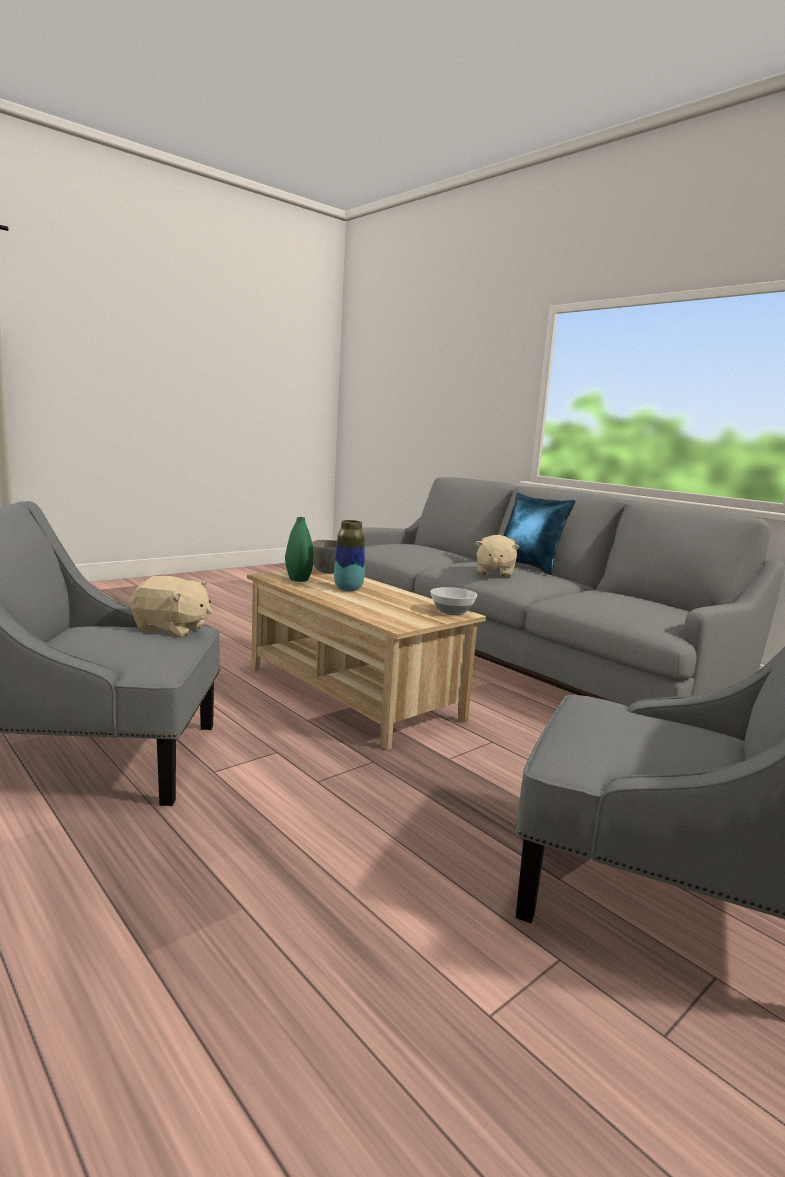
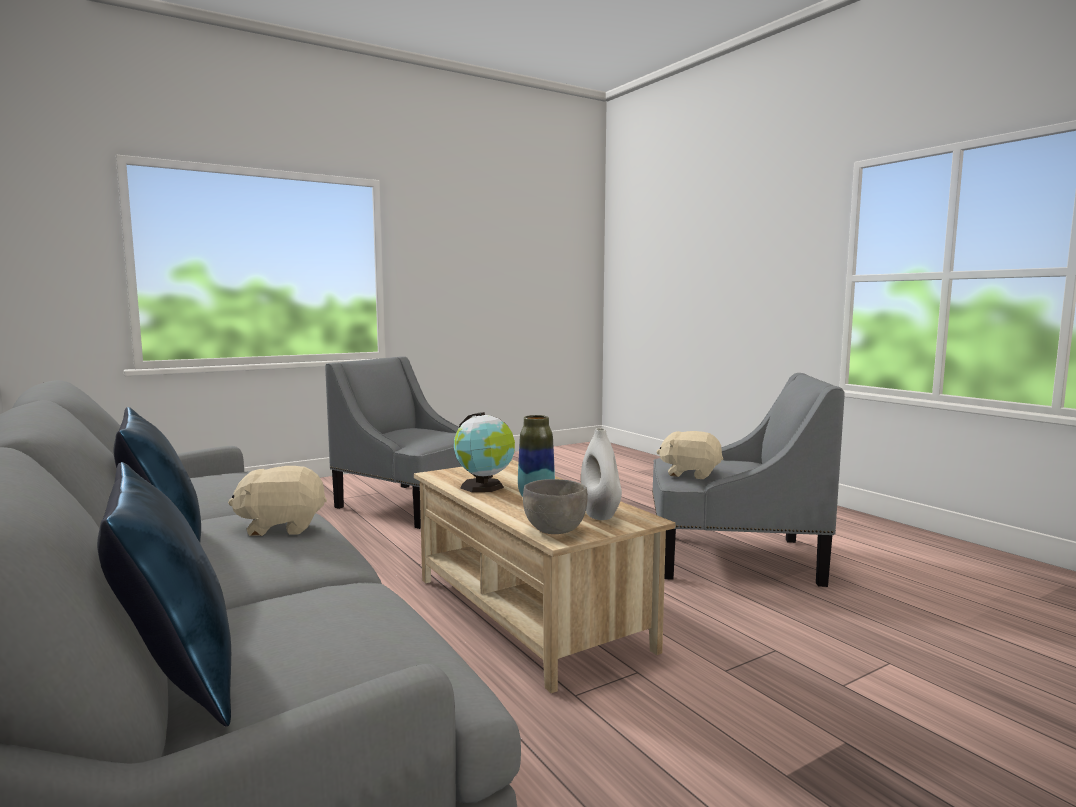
camera: 170 degrees left, 5 degrees down
(298, 578) = (600, 514): green vase -> white vase
(399, 599) = (484, 486): none -> globe
(438, 547) = (177, 678): none -> blue pillow
(451, 612) = (443, 475): bowl -> none
(494, 572) = (282, 527): beige plush toy -> beige plush toy turned 120 degrees counterclockwise

